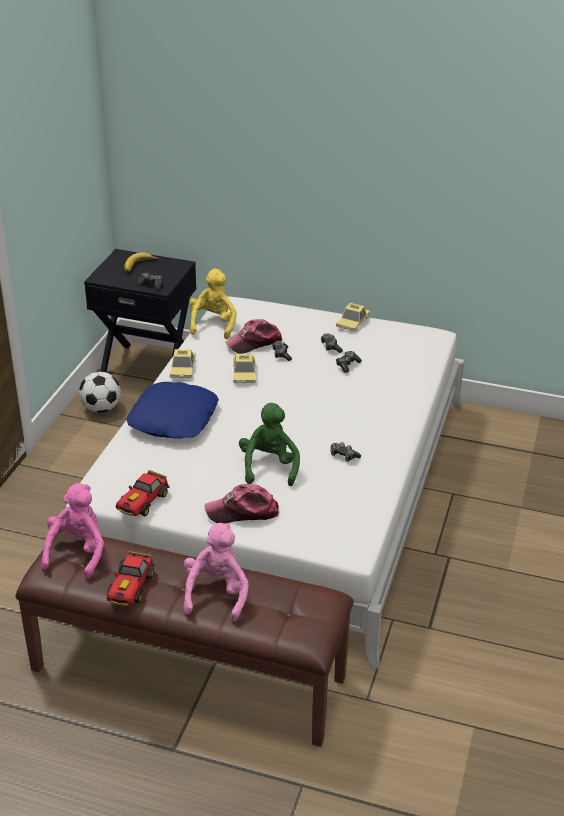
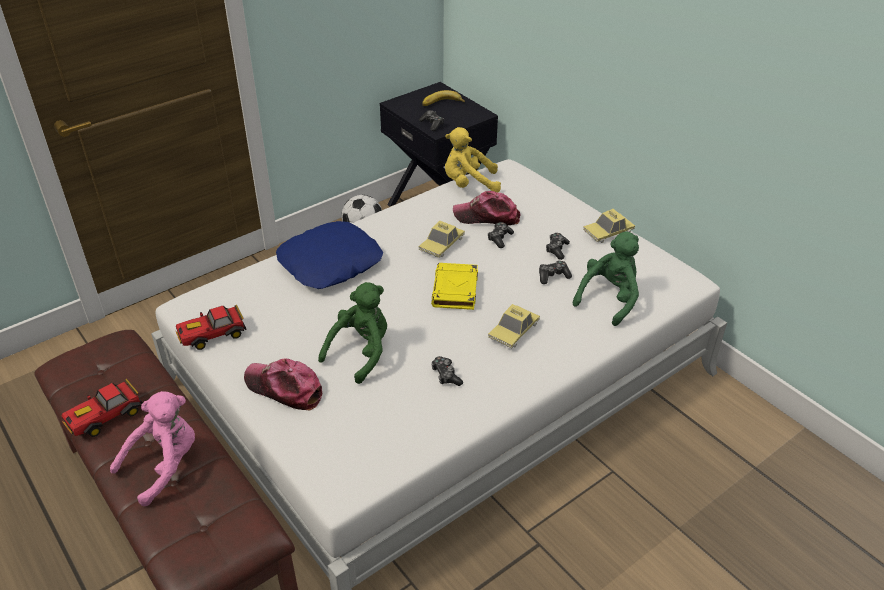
camera: 35 degrees right, 5 degrees up
(77, 552) = (108, 357): pink plush toy -> none
(182, 368) = (393, 217): toy car -> toy car (513, 330)
(213, 324) = (469, 184): yellow plush toy -> yellow plush toy turned 135 degrees counterclockwise
(290, 400) = (455, 290): none -> yellow book
(398, 366) = (609, 299): none -> green plush toy

